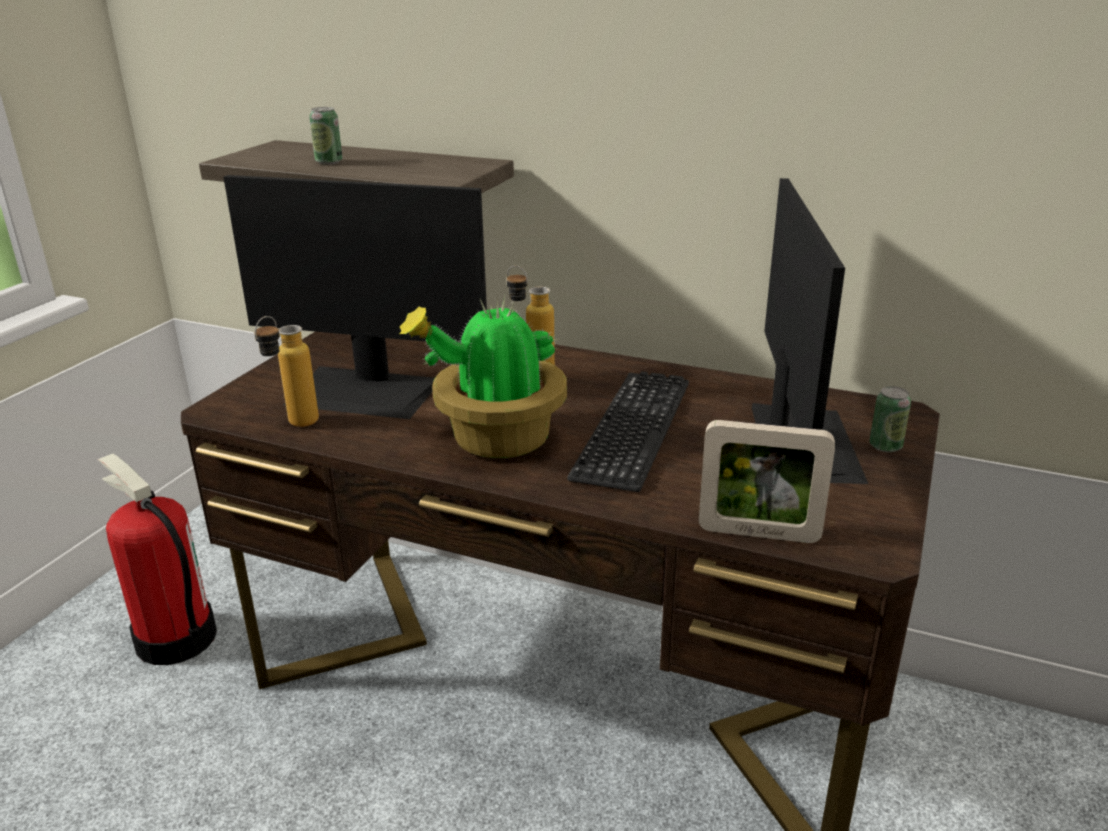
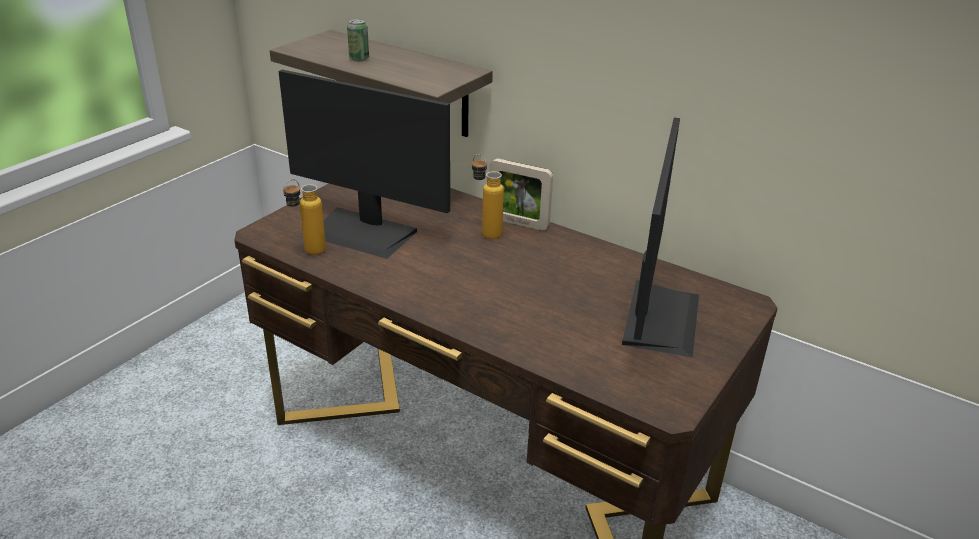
camera: 10 degrees right, 5 degrees up
(174, 638) = (228, 379): fire extinguisher -> none
(496, 440) = (441, 284): potted plant -> none
(633, 429) = (541, 288): keyboard -> none
(758, 533) = (594, 383): picture frame -> picture frame (518, 223)
(885, 446) = (720, 329): can -> none

